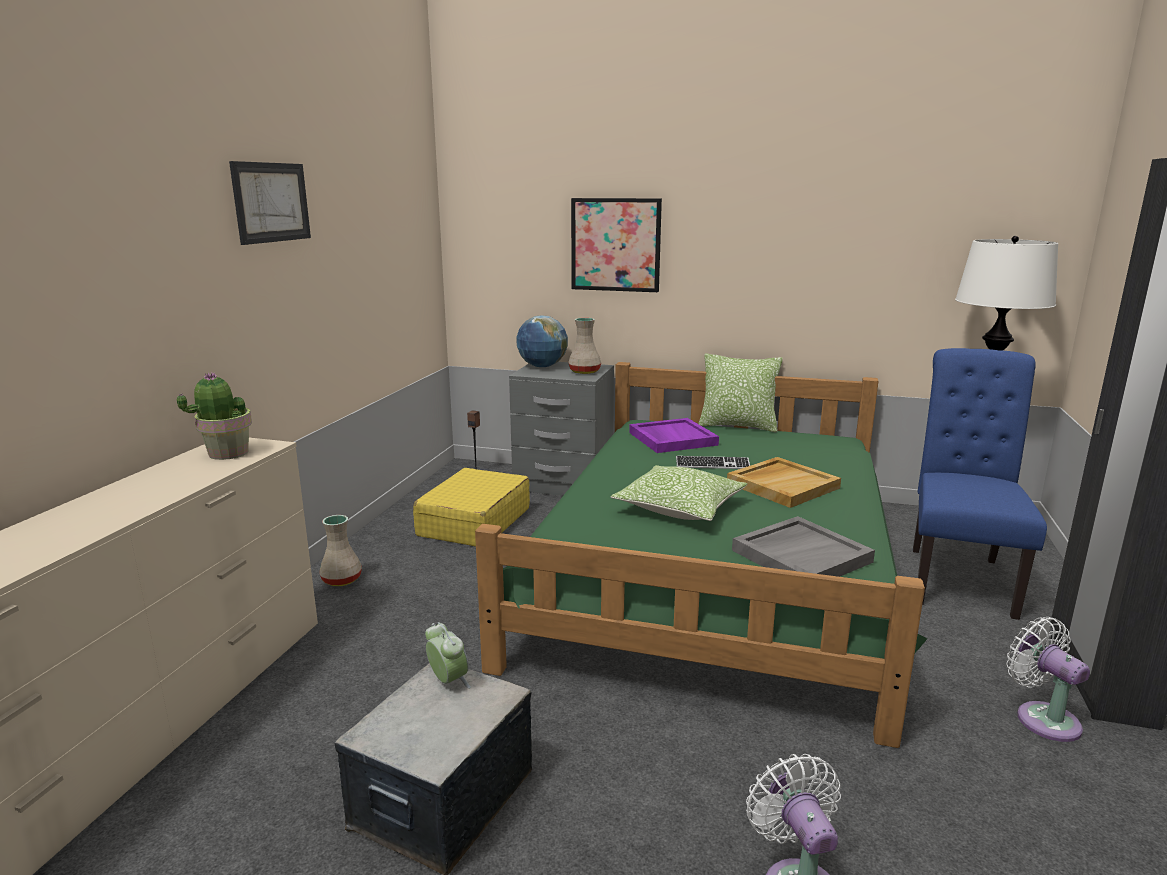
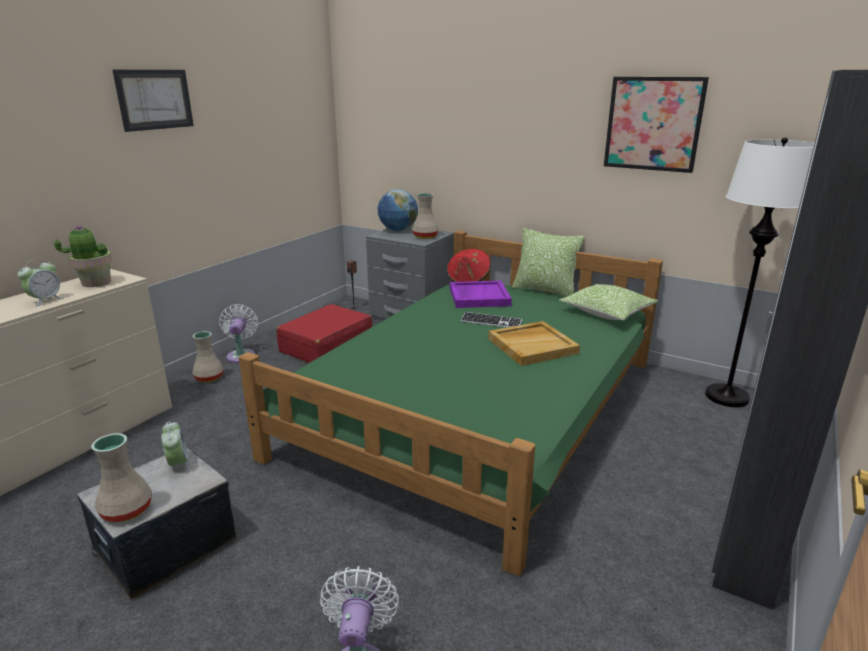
camera: 15 degrees right, 5 degrees up
(180, 481) = (45, 300): none -> alarm clock
(426, 749) = (125, 510): none -> beige vase
(474, 522) = (326, 346): yellow suitcase -> red suitcase
(616, 244) = (457, 134): picture -> picture (653, 124)
(641, 421) = (468, 280): none -> red hat
(680, 508) = (432, 355): pillow -> pillow (607, 312)
(801, 555) = (492, 407): grey tray -> none
(958, 576) = (683, 441): blue chair -> none
(1042, 718) = (665, 576): white fan -> white fan (241, 355)

